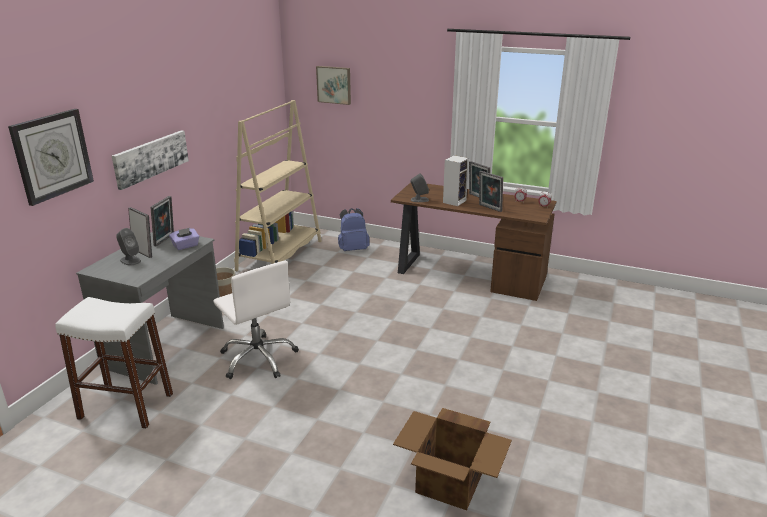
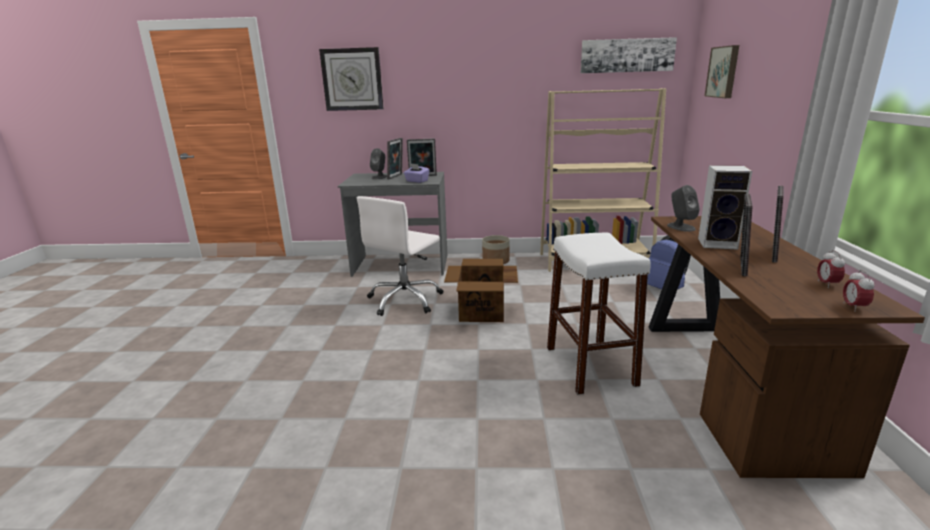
camera: 70 degrees right, 5 degrees down
(126, 406) = (321, 275): white stool -> white stool (590, 365)
(151, 158) = (452, 108): picture -> picture (627, 55)
(450, 482) = (214, 461): cardboard box -> cardboard box (481, 312)

